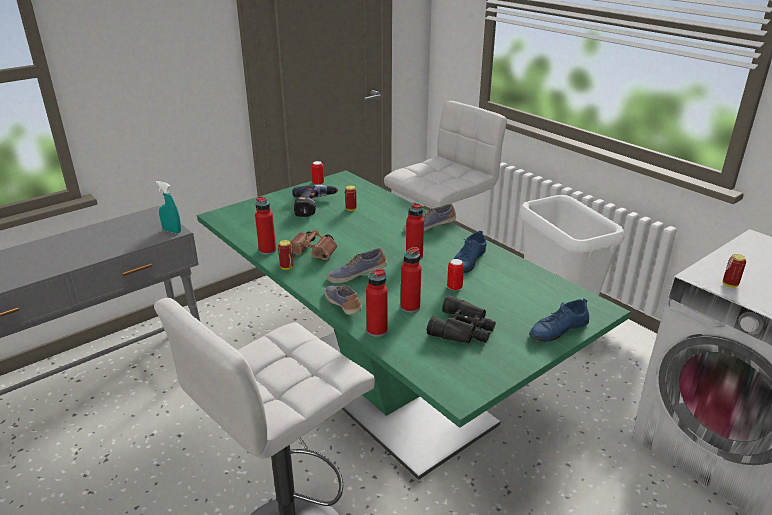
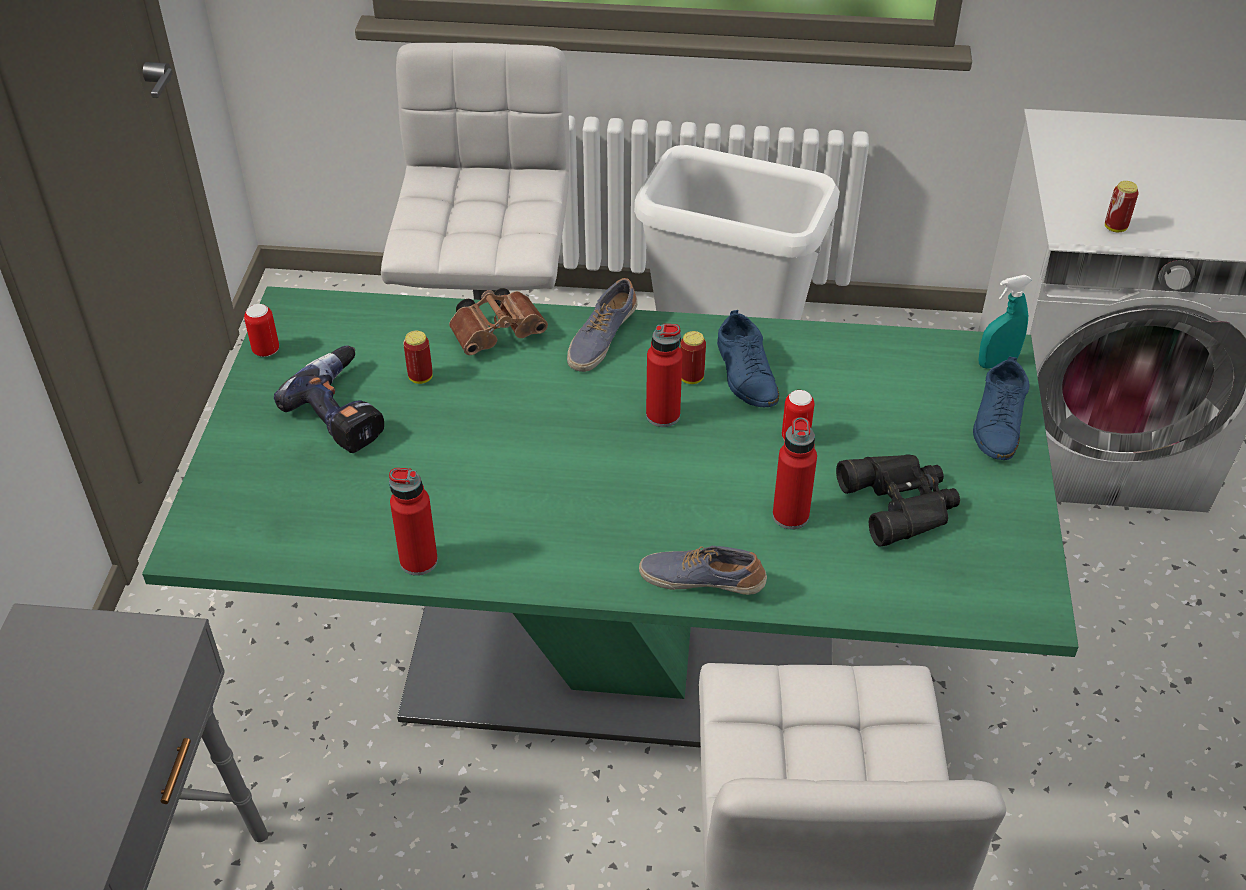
camera: 45 degrees left, 15 degrees up
(172, 231) = (160, 643): turquoise spray bottle -> turquoise spray bottle (997, 362)
(286, 267) = (506, 572): can -> can (691, 378)
(314, 254) = (507, 514): brown binoculars -> brown binoculars (499, 334)
(357, 275) = (634, 510): shoe -> none
(377, 331) = (807, 590): red bottle -> none

